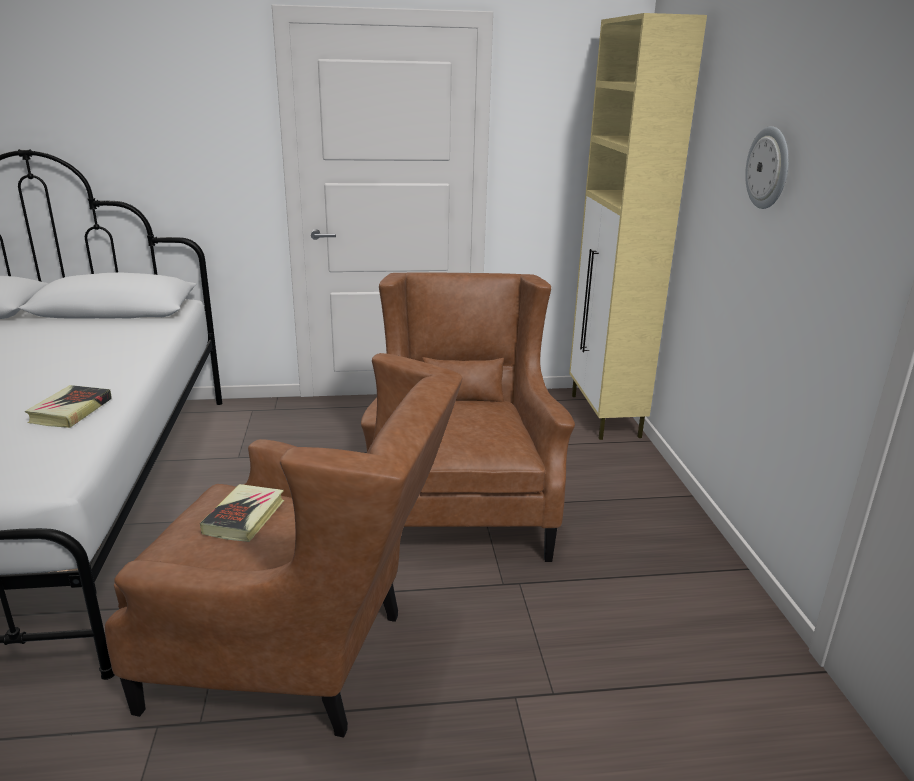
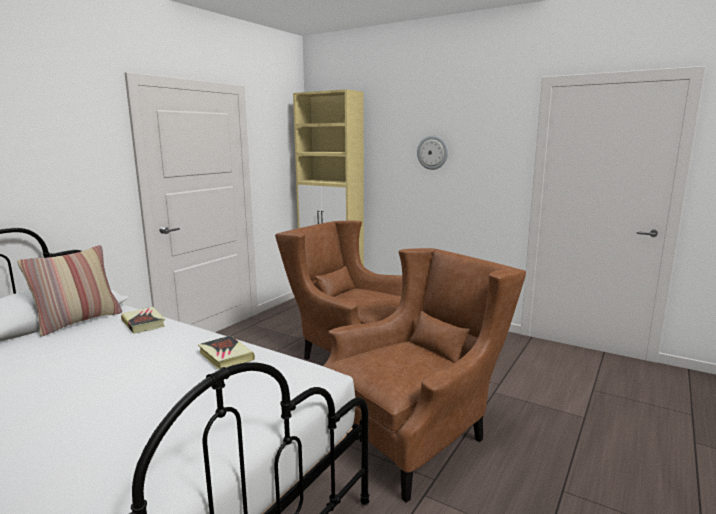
camera: 50 degrees left, 10 degrees down
(116, 320) = (78, 321): none -> pillow
(244, 517) = (387, 360): book -> book (143, 323)

